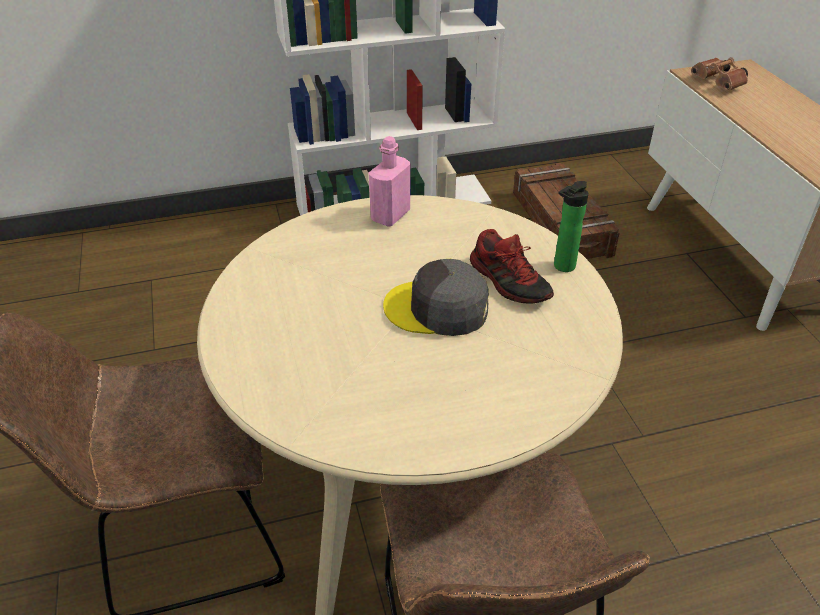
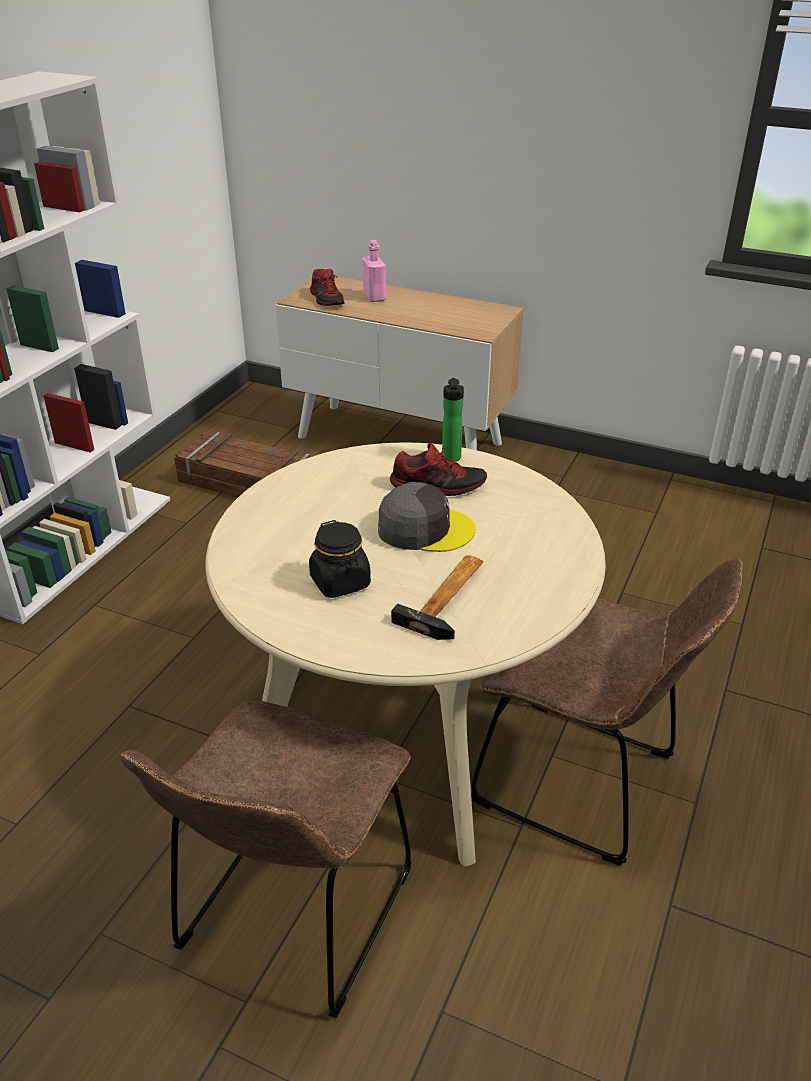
camera: 50 degrees left, 5 degrees down
(311, 305) = (340, 582): none -> black jar
(357, 375) = (450, 598): none -> hammer
(390, 215) = (284, 495): pink bottle -> pink bottle (374, 297)
(437, 308) = (424, 529): grey cap -> grey cap turned 135 degrees counterclockwise
(719, 84) = (327, 299): brown binoculars -> shoe

